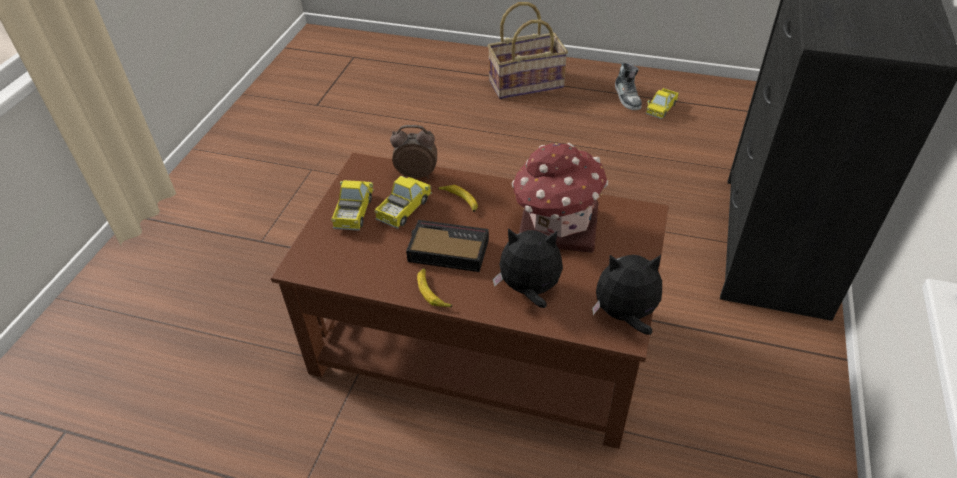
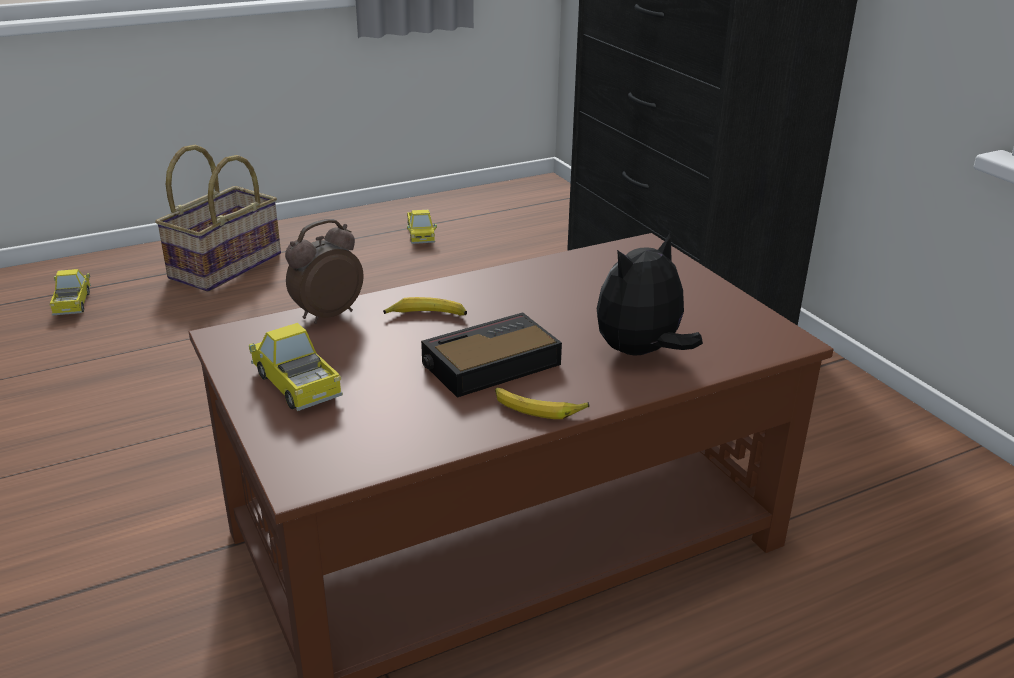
camera: 45 degrees left, 15 degrees down
(404, 209) = (366, 352): toy truck -> toy truck (73, 304)
(556, 226) = (575, 291): toy house -> none
(625, 315) = (762, 327): plush toy -> none
(627, 97) = (370, 238): shoe -> none

